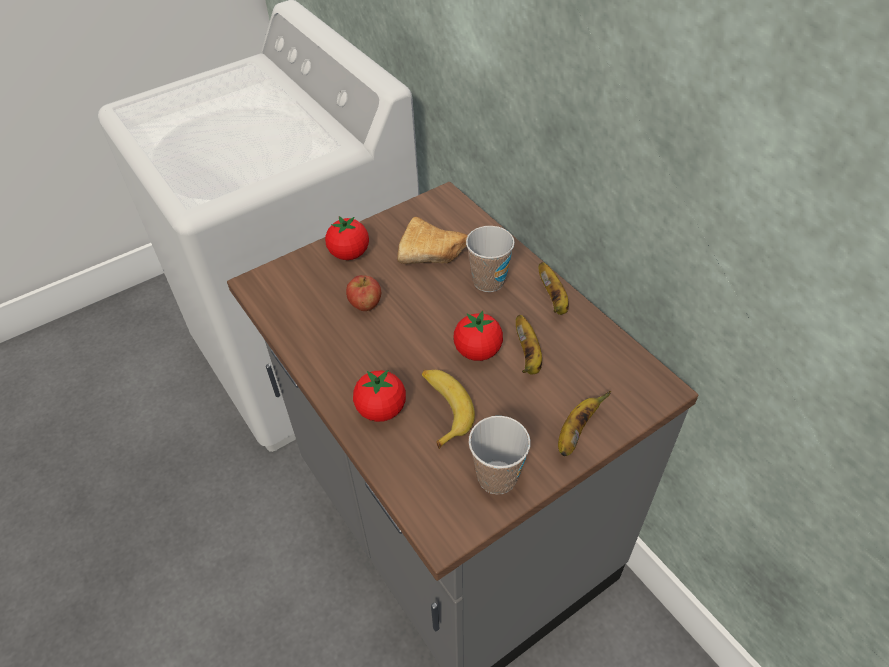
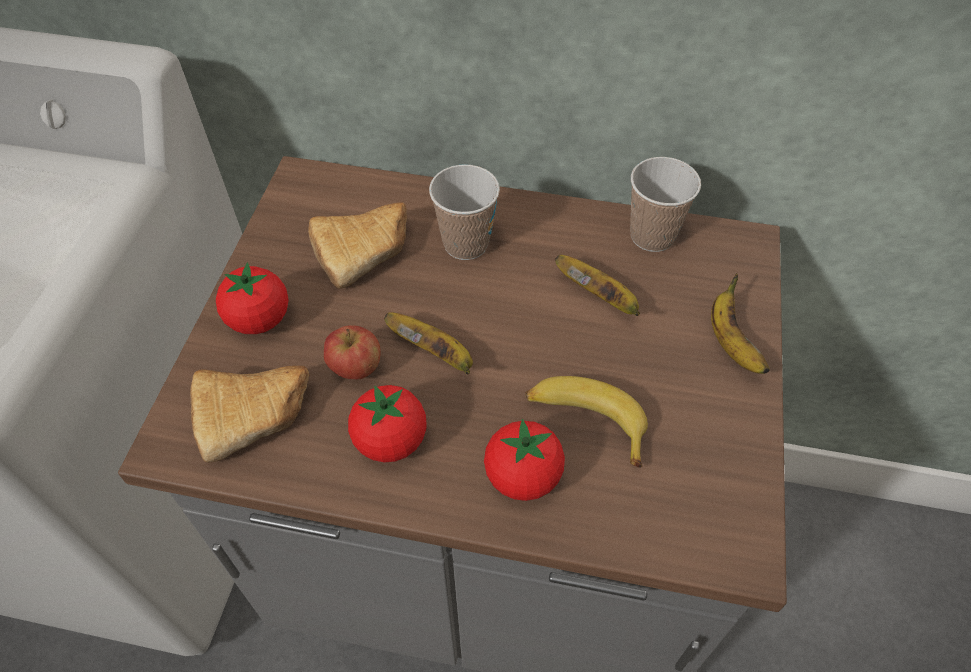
camera: 45 degrees left, 5 degrees up
(301, 296) = (257, 415): none -> bread
(477, 351) = (545, 329): tomato -> tomato (390, 440)
(497, 477) = (720, 449): cup -> cup (652, 236)
(553, 299) = (554, 219): banana -> banana (435, 353)

